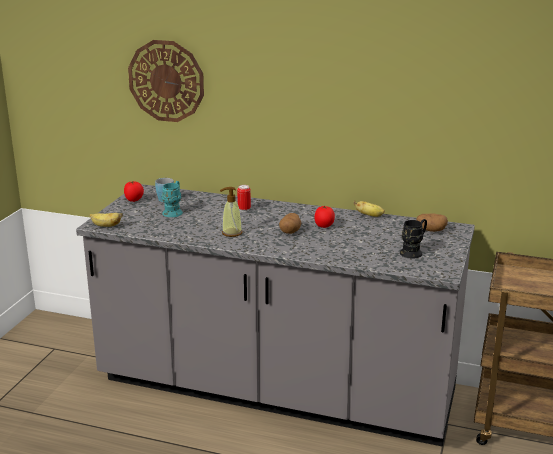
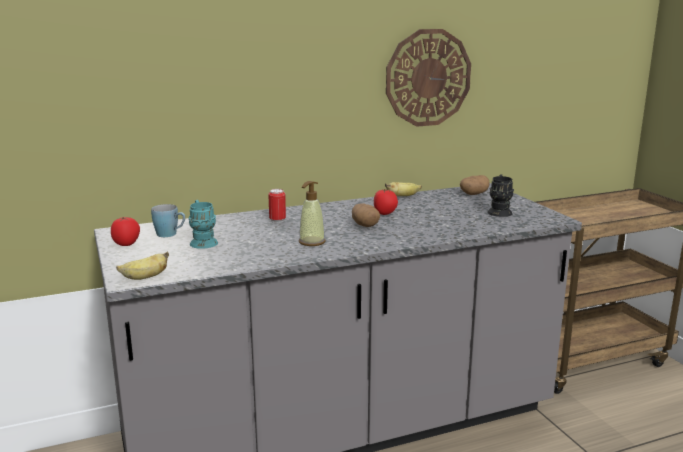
camera: 40 degrees left, 5 degrees down
(166, 81) = (129, 75): wall clock -> wall clock (428, 78)

